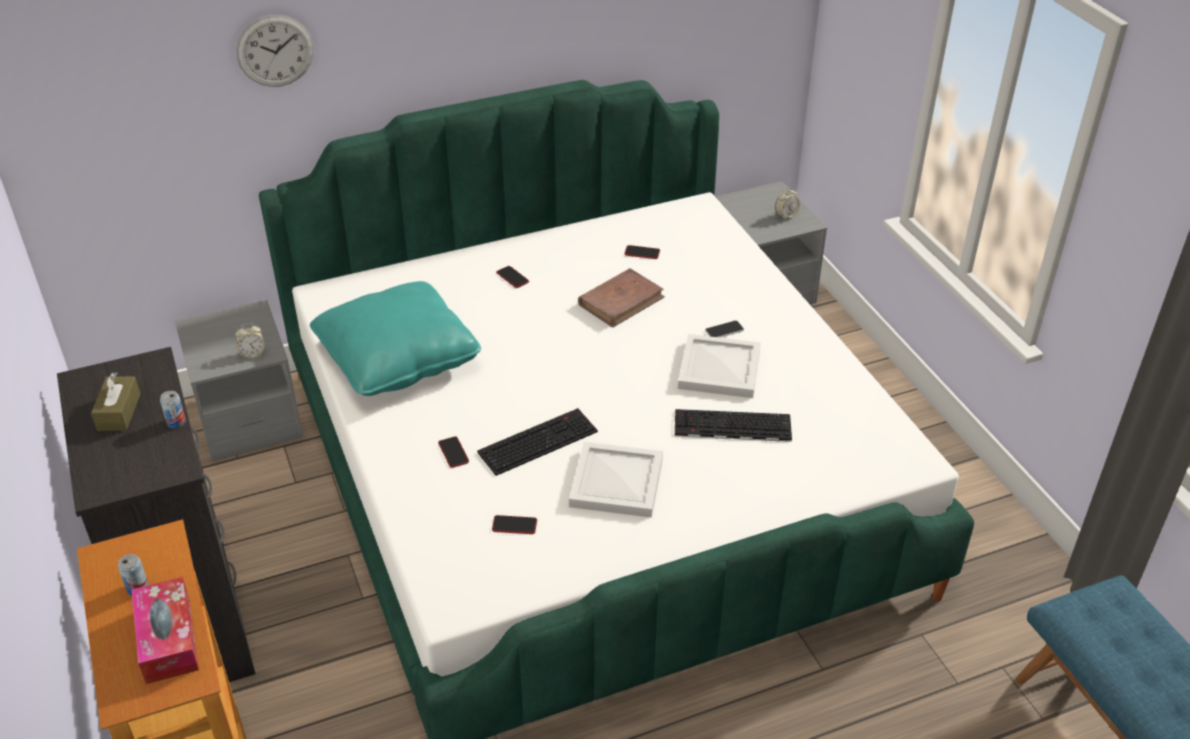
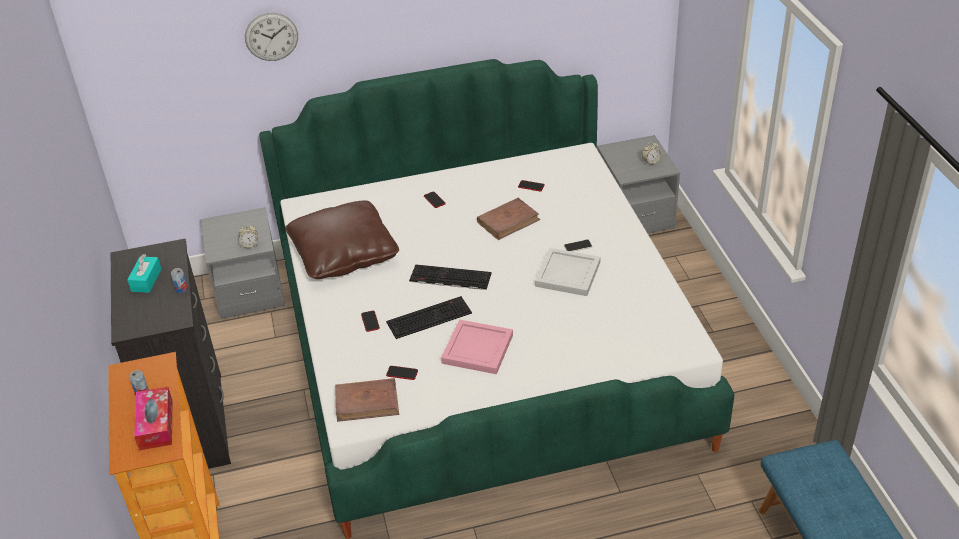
camera: 10 degrees right, 0 degrees up
(119, 412) = (146, 280): brown tissue box -> turquoise tissue box
(397, 358) = (344, 254): turquoise pillow -> brown pillow
(471, 572) = (367, 402): none -> brown book
(617, 484) = (478, 350): white tray -> pink tray
(731, 427) = (566, 315): keyboard -> keyboard (449, 278)

